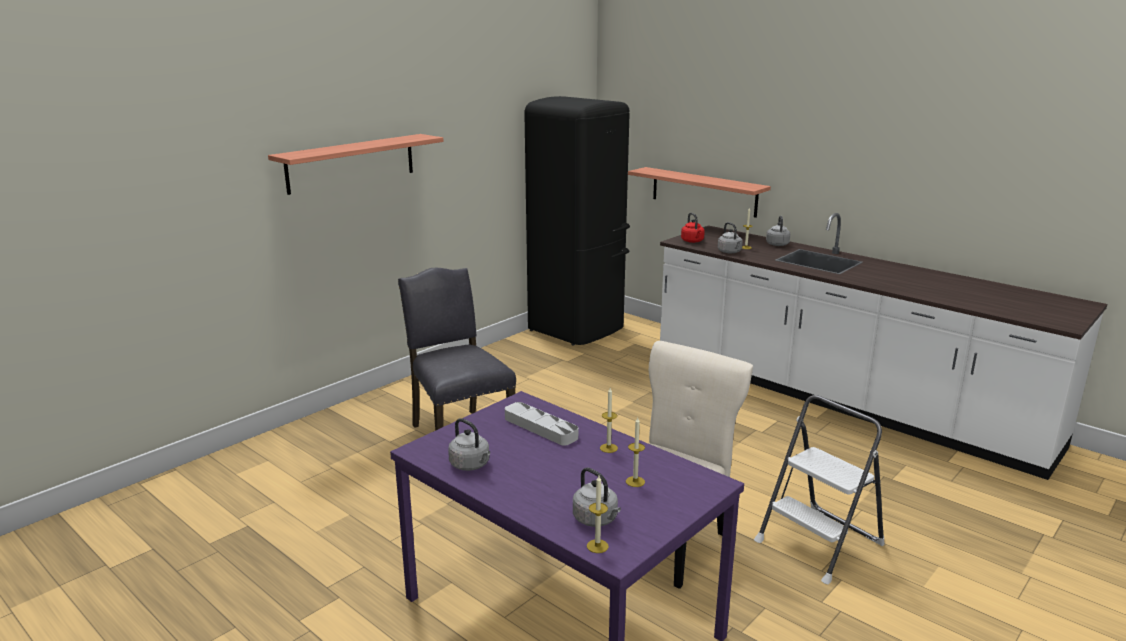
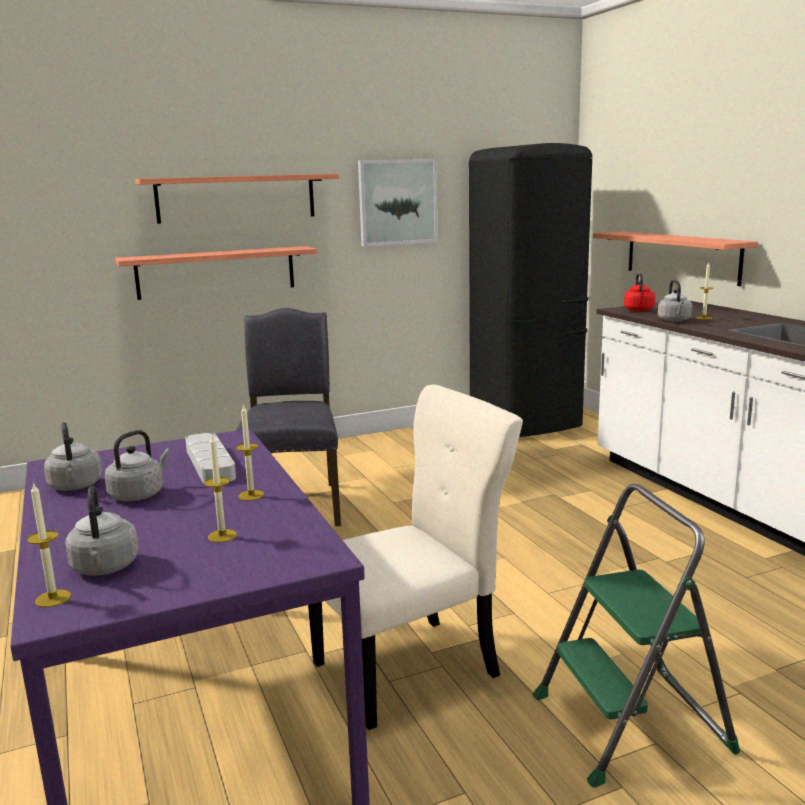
camera: 25 degrees right, 5 degrees down
(336, 233) = (216, 272): none -> shelf
(473, 152) = (397, 202): none -> picture
(777, 244) = (755, 317): grey kettle -> grey kettle (139, 494)
(823, 541) = (638, 721): white step ladder -> green step ladder

